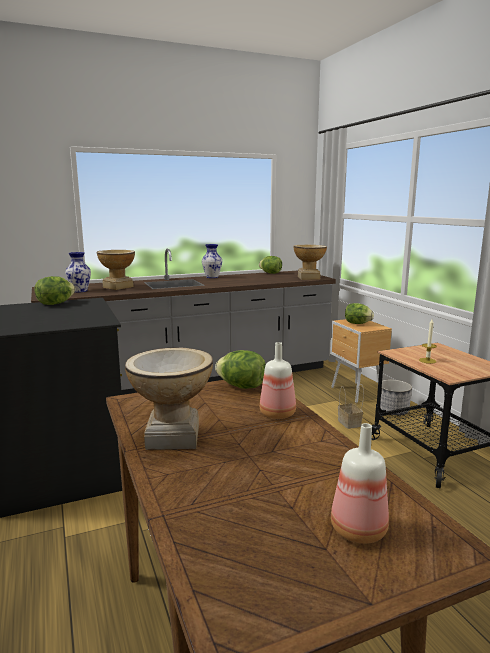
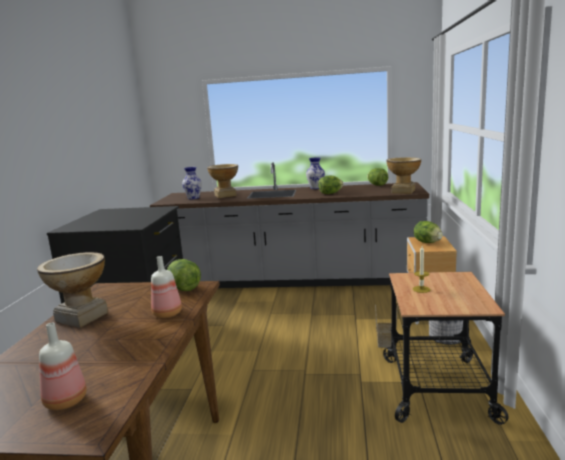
camera: 30 degrees right, 0 degrees up
(55, 304) = (139, 209): lettuce -> lettuce (330, 193)

